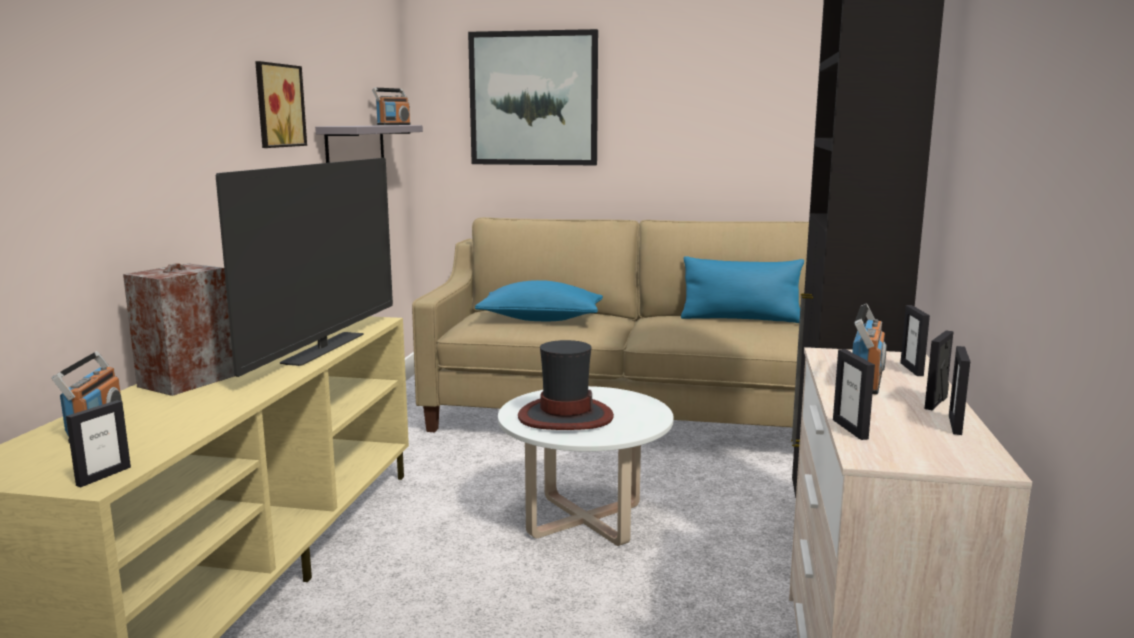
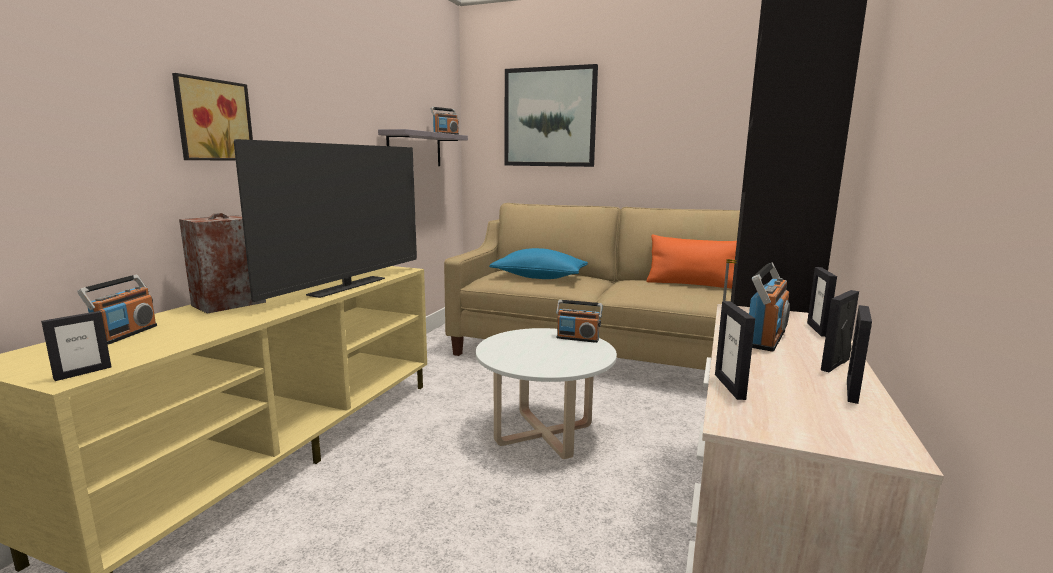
camera: 10 degrees right, 0 degrees up
(277, 105) = (342, 110): picture -> picture (212, 120)
(565, 416) = (528, 351): hat -> none
(618, 397) = (577, 338): none -> radio
(740, 319) = (694, 285): blue pillow -> orange pillow

